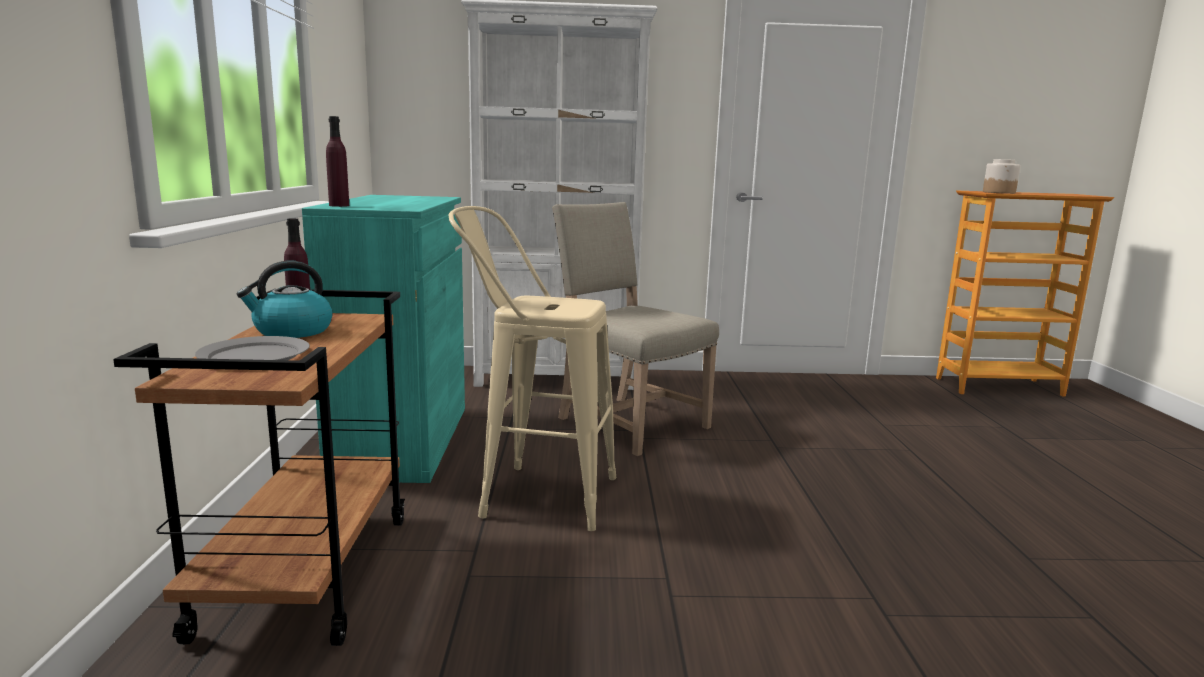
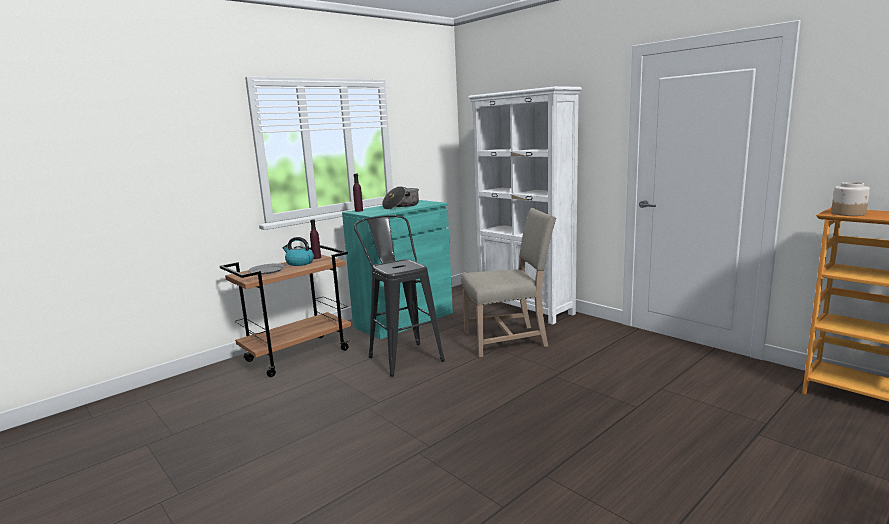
camera: 50 degrees right, 0 degrees up
(397, 200) = (401, 206): none -> cooking pot
(534, 495) = (402, 356): beige stool -> black stool
(627, 422) = (508, 339): beige chair -> beige chair turned 75 degrees clockwise

